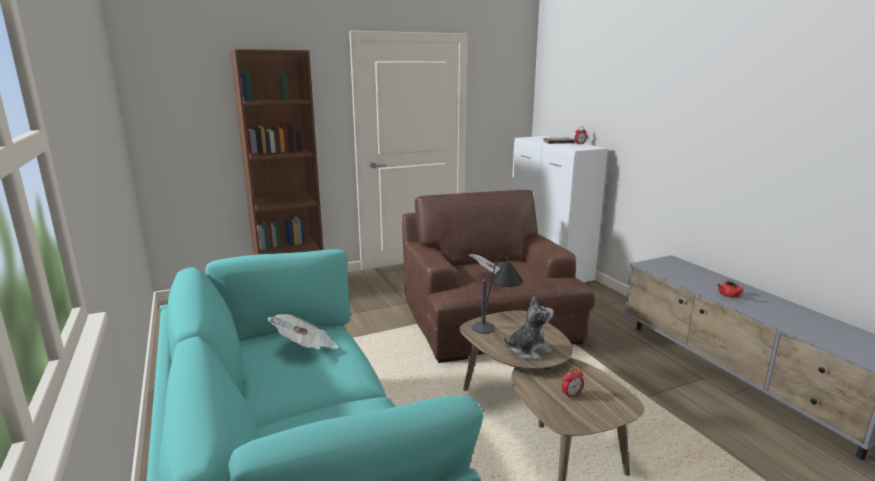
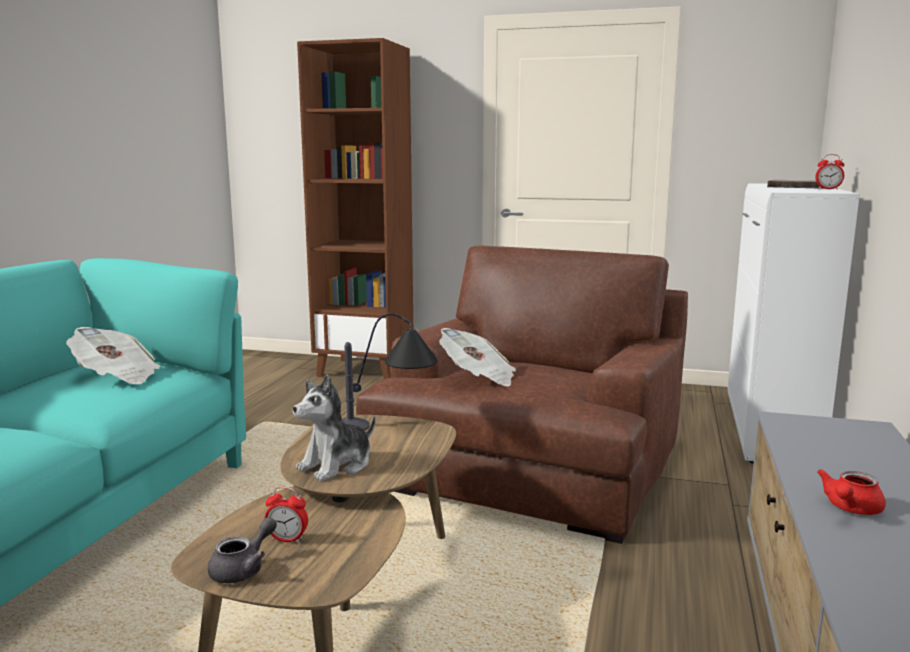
camera: 40 degrees right, 5 degrees down
(528, 350) = (337, 465): plush toy -> plush toy turned 120 degrees clockwise
(587, 416) = (243, 569): none -> grey teapot

